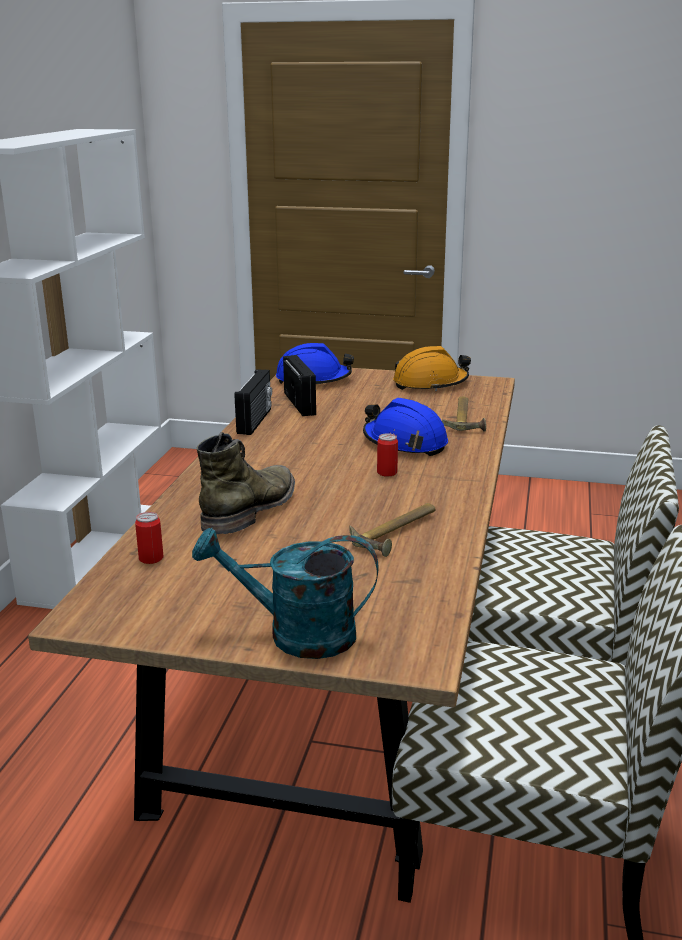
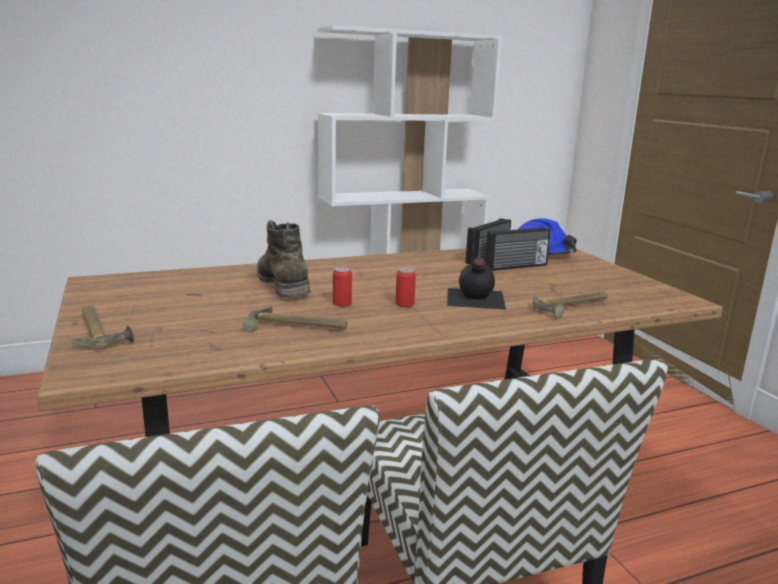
camera: 55 degrees right, 5 degrees down
(151, 558) = (182, 278): can -> can (342, 303)
(251, 509) = (282, 283): green boot -> green boot turned 105 degrees counterclockwise
(256, 421) = (432, 255): radio -> radio (516, 266)
(296, 635) = (100, 331): turquoise watering can -> hammer
(404, 443) = (474, 298): blue hard hat -> black bottle
(430, 383) = (623, 282): orange hard hat -> none

